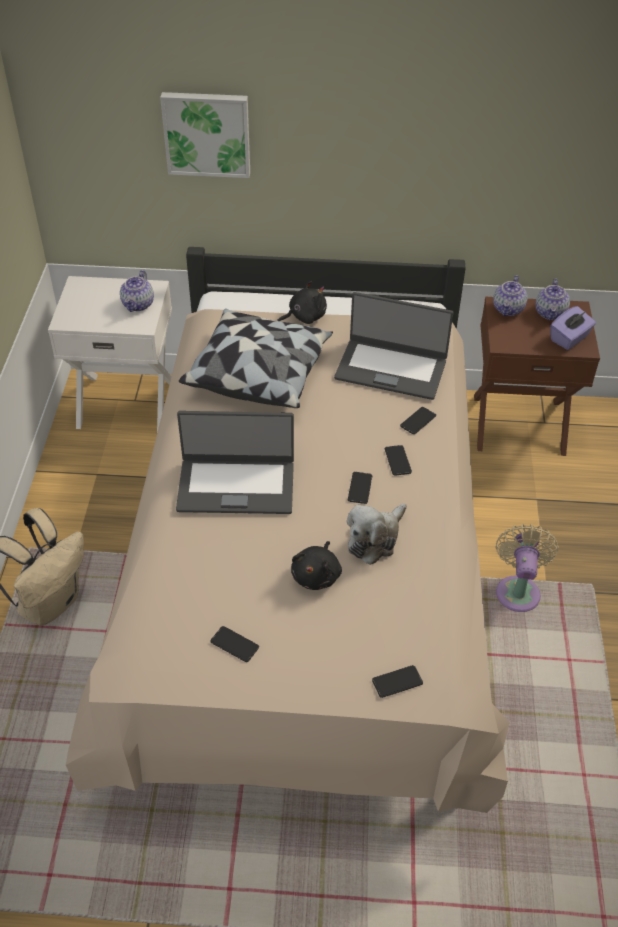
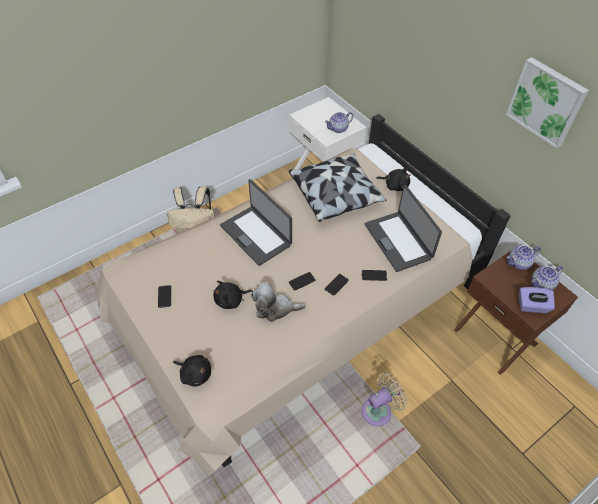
camera: 50 degrees right, 5 degrees up
(207, 133) = (404, 52): picture -> picture (546, 102)
(397, 682) = (195, 374): phone -> black plush toy

